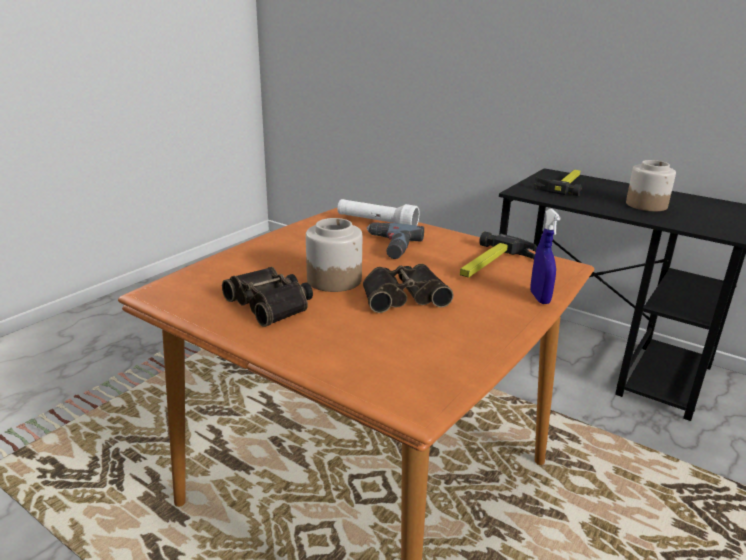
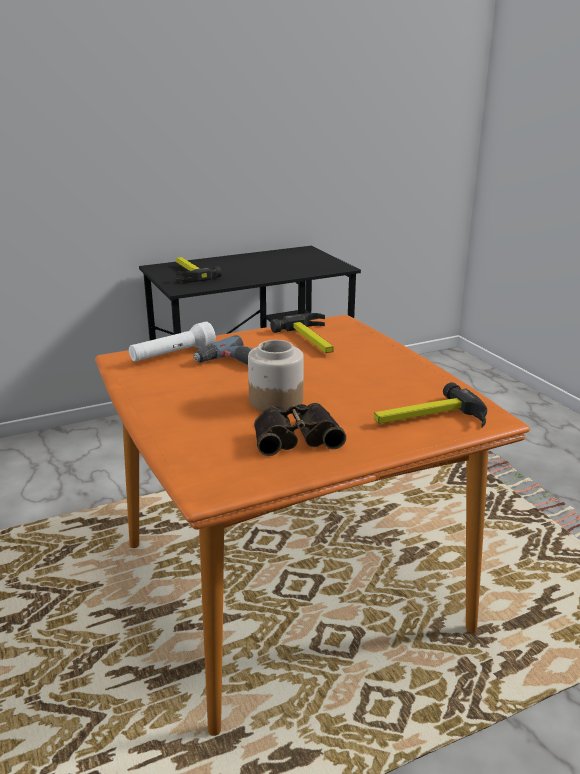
camera: 60 degrees left, 0 degrees up
(373, 362) = (428, 419): none -> hammer
(403, 296) = (334, 383): binoculars -> none
(539, 298) = (380, 343): blue spray bottle -> none
(646, 205) = (266, 267): jar -> none

